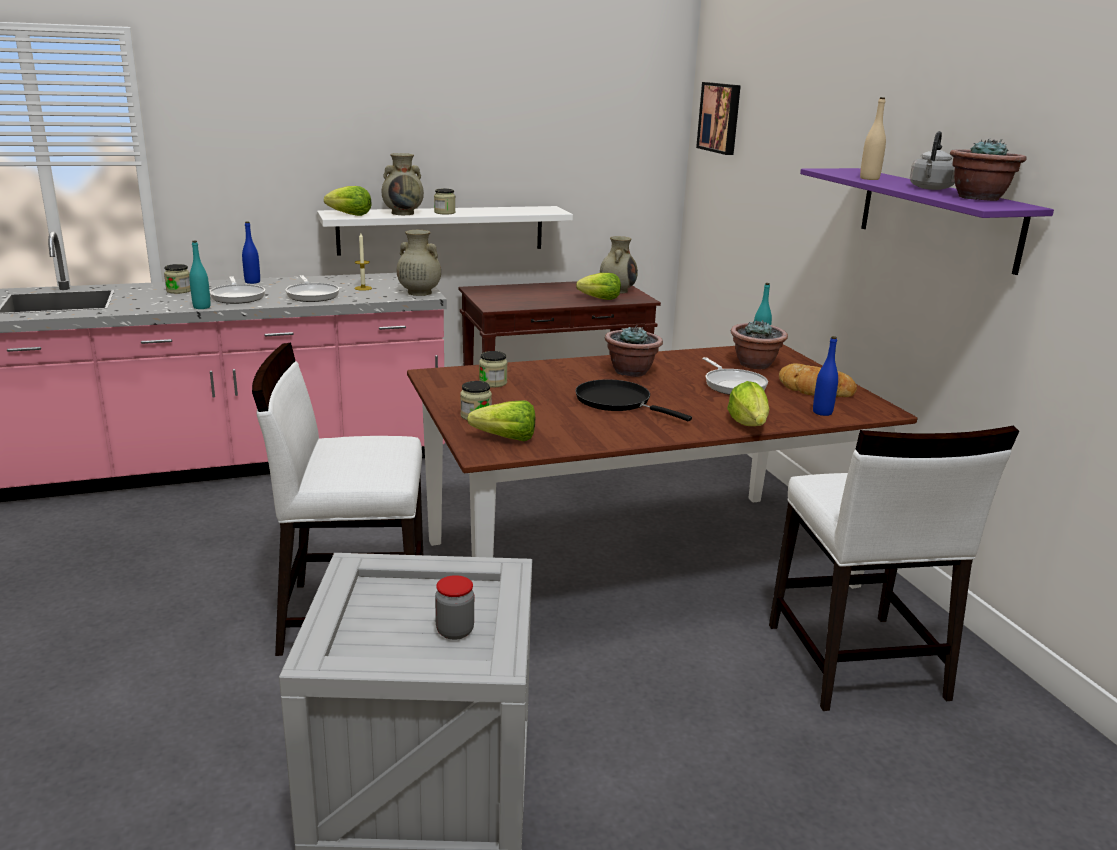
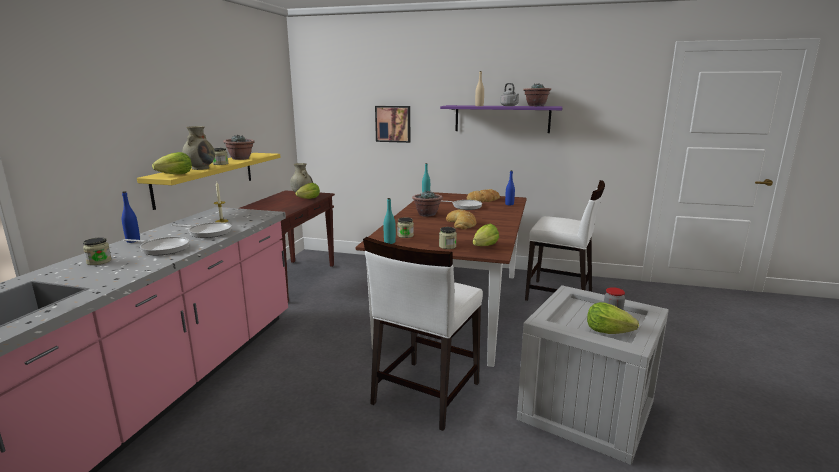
camera: 55 degrees left, 5 degrees down
(202, 307) = (165, 260): turquoise bottle -> turquoise bottle (389, 242)
(418, 292) = (260, 213): beige vase -> none
(442, 230) = (206, 178): white shelf -> yellow shelf
(617, 402) = (462, 223): black frying pan -> bread
(721, 118) = (325, 93): picture -> picture (393, 124)
(748, 424) = (510, 214): lettuce -> lettuce (607, 331)
(755, 364) = (446, 199): potted plant -> potted plant (241, 158)

